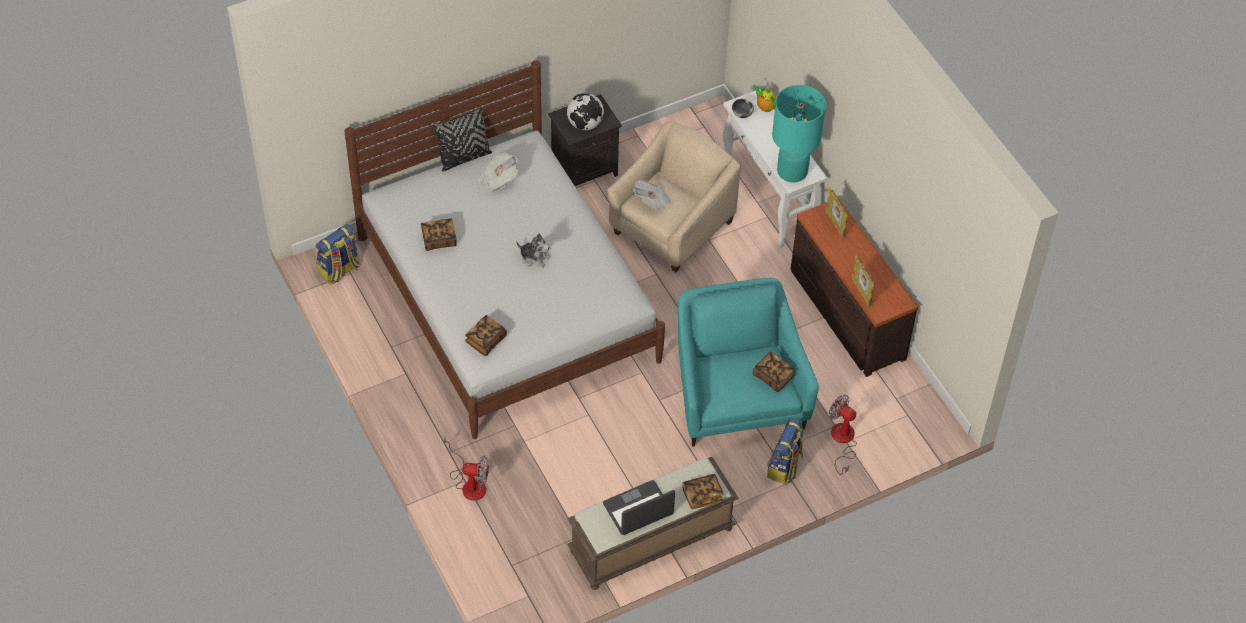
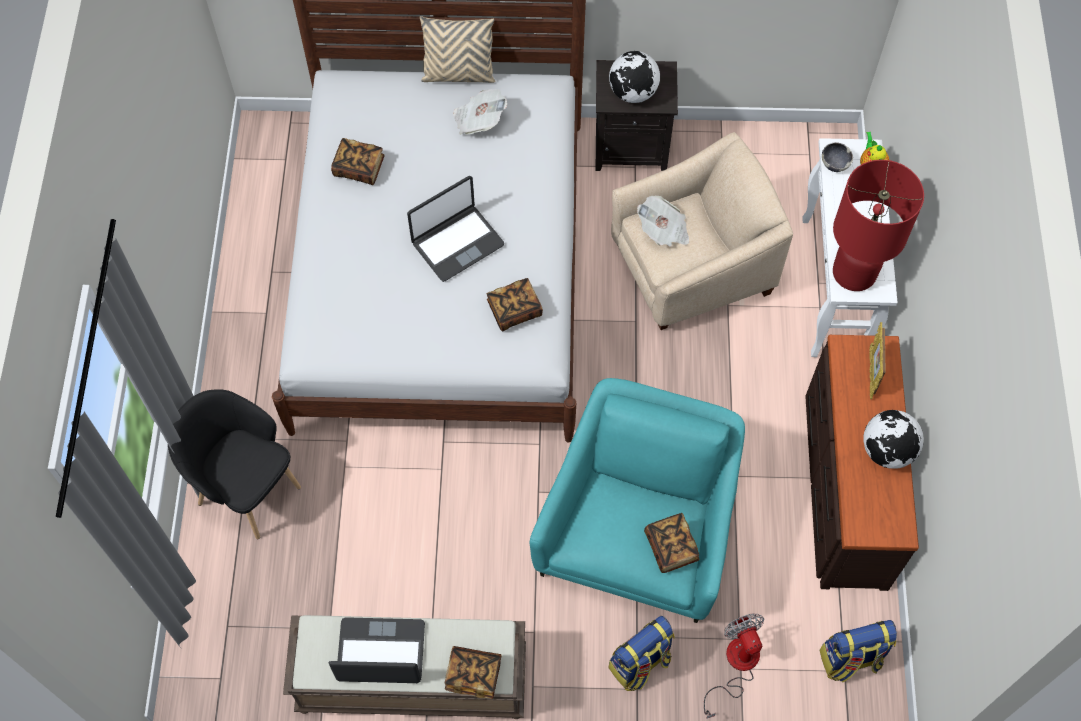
camera: 30 degrees right, 10 degrees up
(339, 271) = (275, 151): backpack -> backpack (850, 659)
(464, 157) = (458, 74): black pillow -> beige pillow
(469, 483) = (248, 491): fan -> black armchair
(486, 341) = (328, 328): book -> book (514, 310)
(534, 257) = (457, 243): plush toy -> laptop
(792, 171) = (854, 273): turquoise table lamp -> red table lamp
(861, 293) = (850, 490): picture frame -> none
(869, 263) = (887, 451): none -> globe

